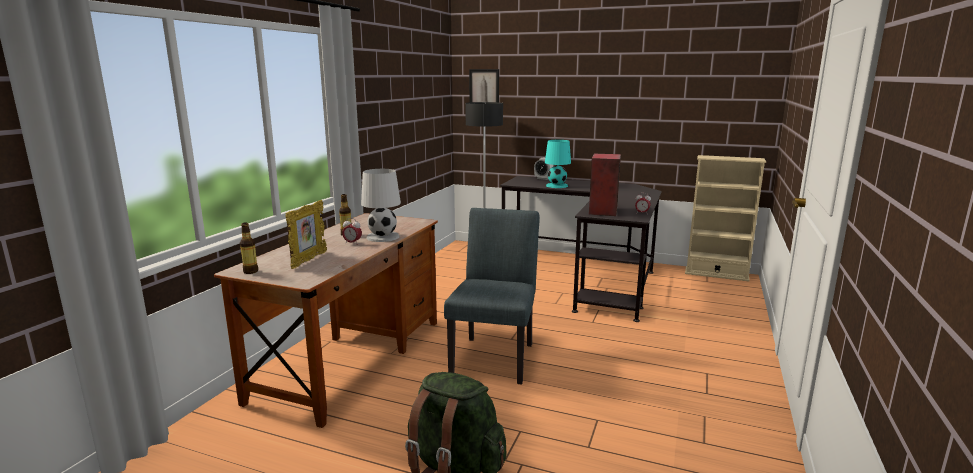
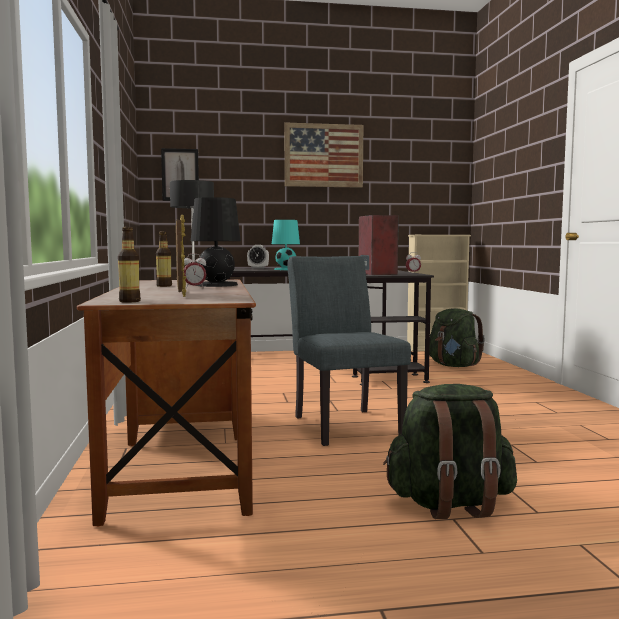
camera: 30 degrees left, 10 degrees down
(382, 237) = (216, 285): white table lamp -> black table lamp
(614, 72) = (323, 155): none -> picture
(698, 303) = (454, 366): none -> green backpack

